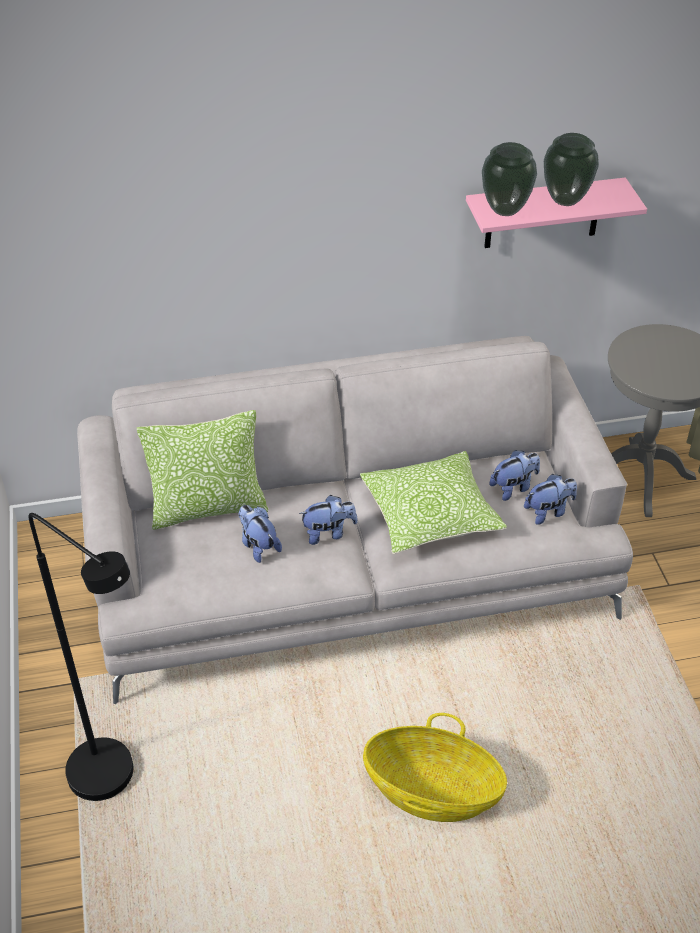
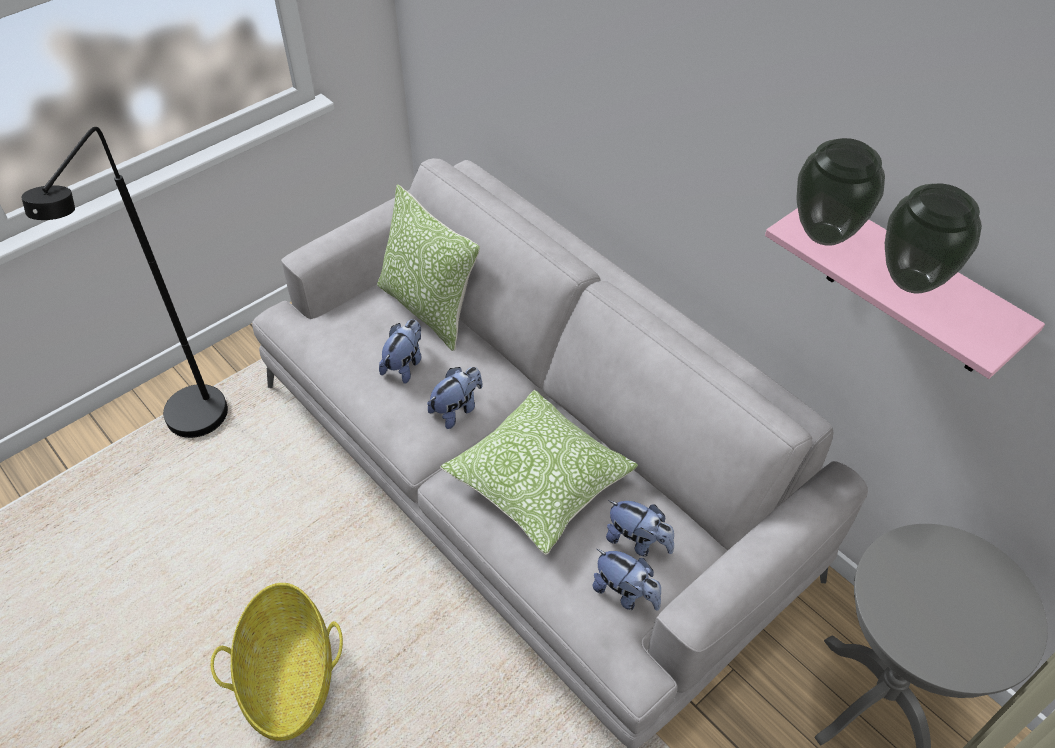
camera: 60 degrees right, 5 degrees up
(328, 533) = (457, 409): plush toy -> plush toy turned 90 degrees counterclockwise

